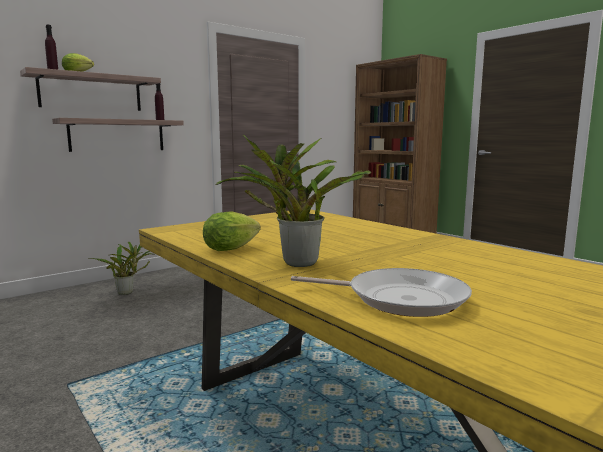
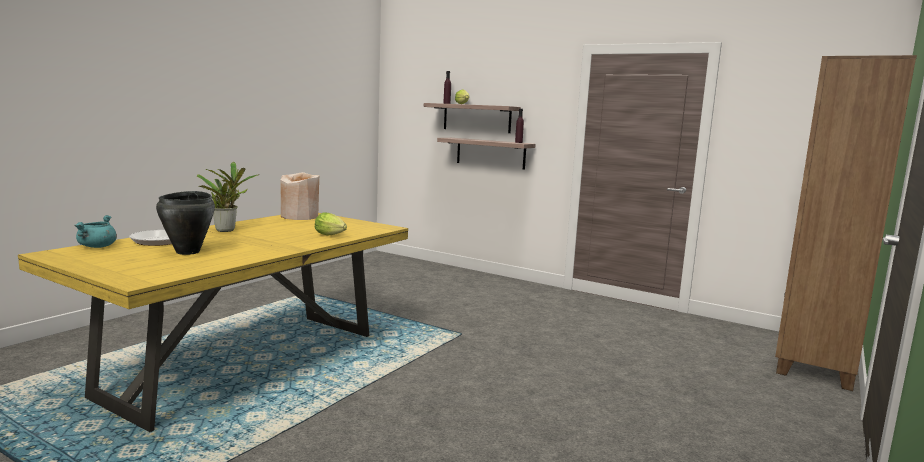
camera: 70 degrees right, 0 degrees up
(127, 292) = (447, 278): potted plant -> none
(194, 232) = (300, 216): none -> beige vase
(233, 248) = (258, 222): lettuce -> lettuce (331, 235)
(493, 279) = (188, 252): none -> black cooking pot
(495, 352) = (97, 247): none -> turquoise cooking pot

